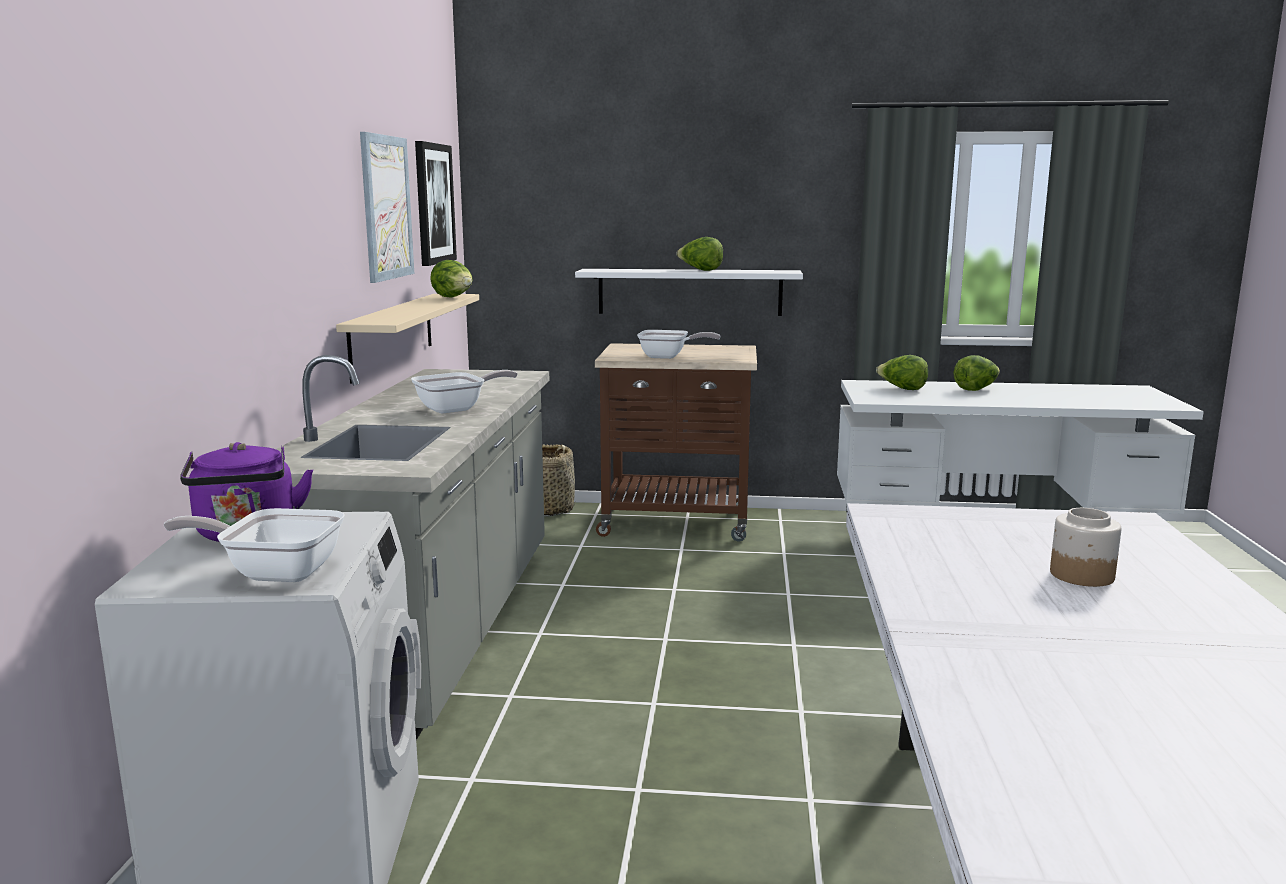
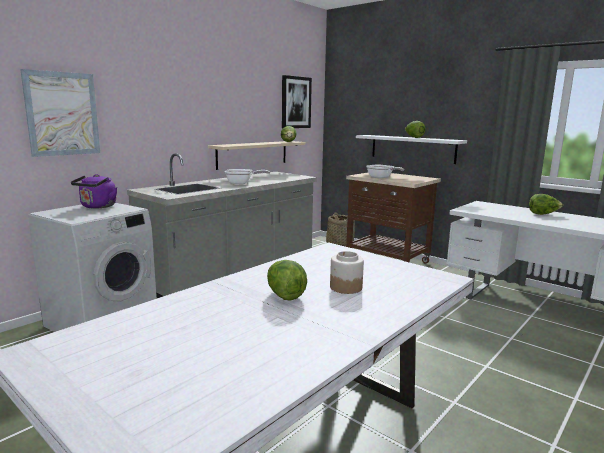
camera: 35 degrees right, 0 degrees up
(275, 572) = (76, 216): frying pan -> none
(386, 207) = (254, 102): picture -> picture (62, 114)
(902, 389) = (497, 208): lettuce -> lettuce (285, 295)

